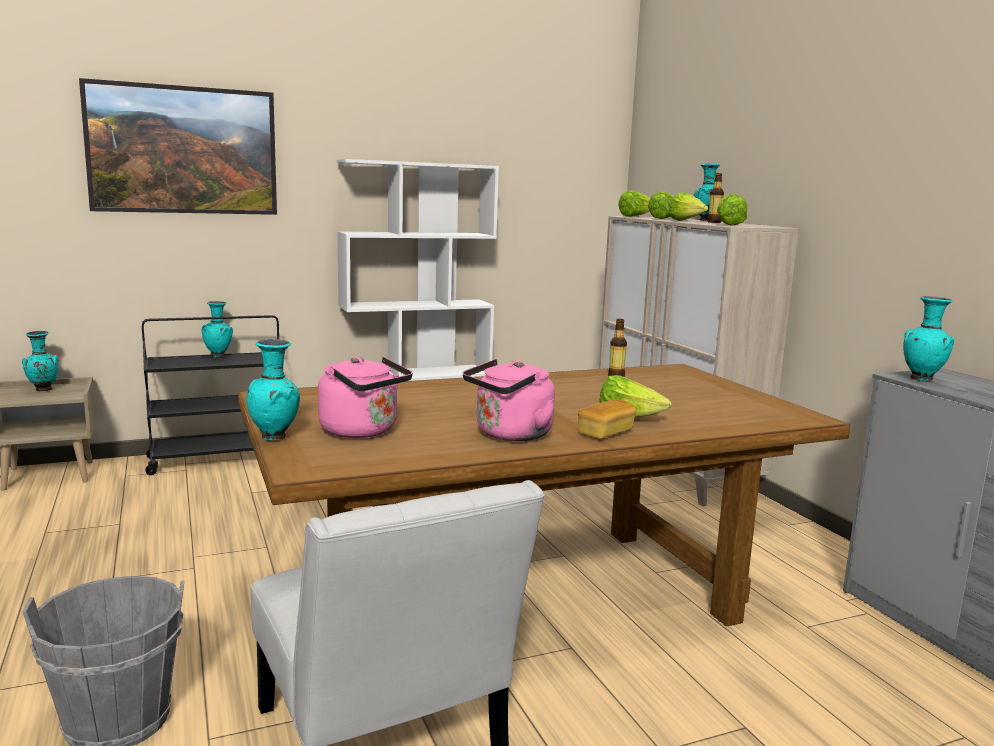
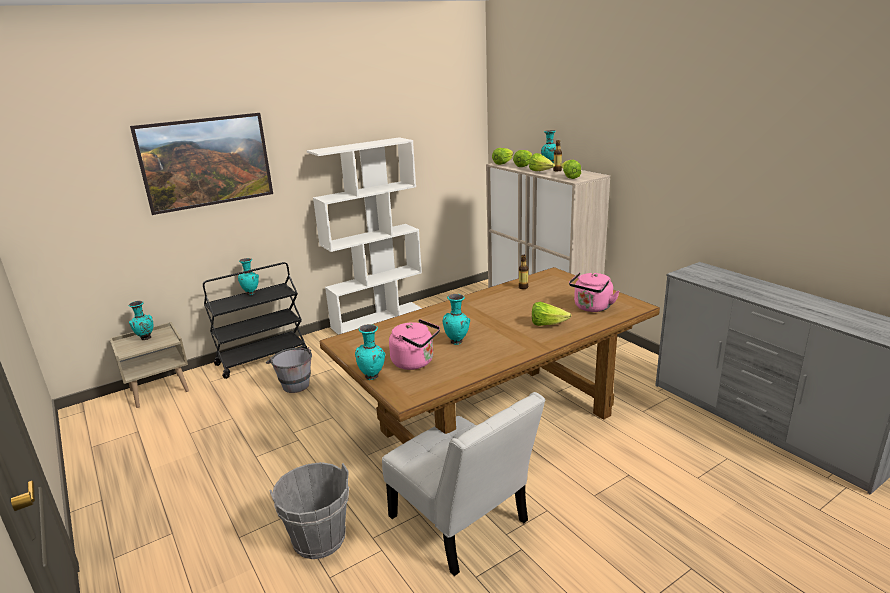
camera: 10 degrees left, 10 degrees up
(240, 495) = (294, 383): none -> grey bucket
(510, 435) = (494, 350): pink kettle -> pink kettle (591, 308)
(605, 433) = (541, 339): bread -> none
(922, 379) = (692, 275): turquoise vase -> turquoise vase (457, 342)

